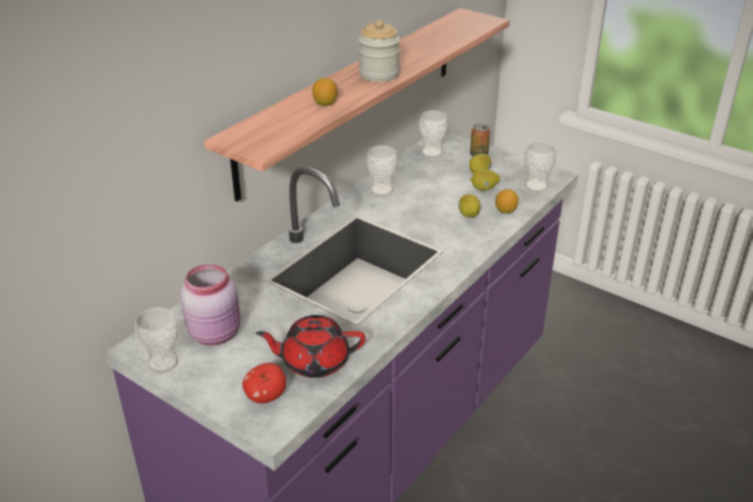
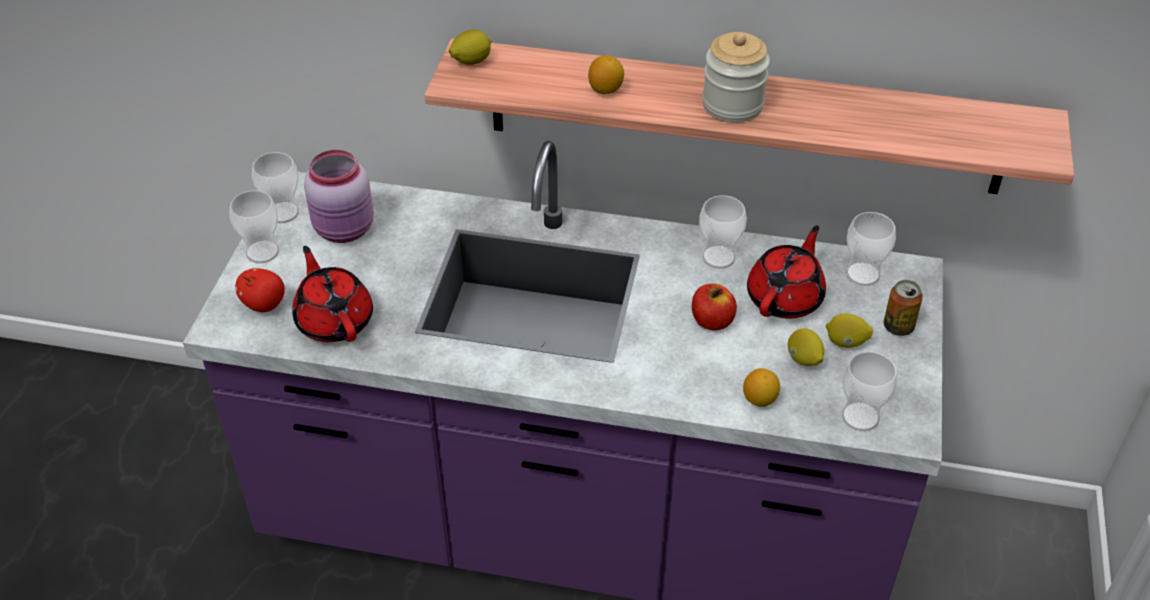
camera: 65 degrees right, 10 degrees up
(201, 384) = (262, 252): none -> cup
(432, 179) = (785, 297): none -> red teapot
(433, 207) = (712, 321): none -> apple
(468, 215) = (718, 363): lemon -> lemon (471, 61)

